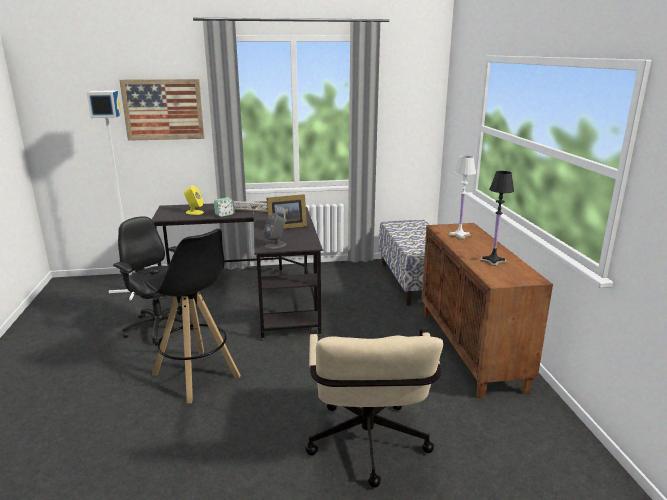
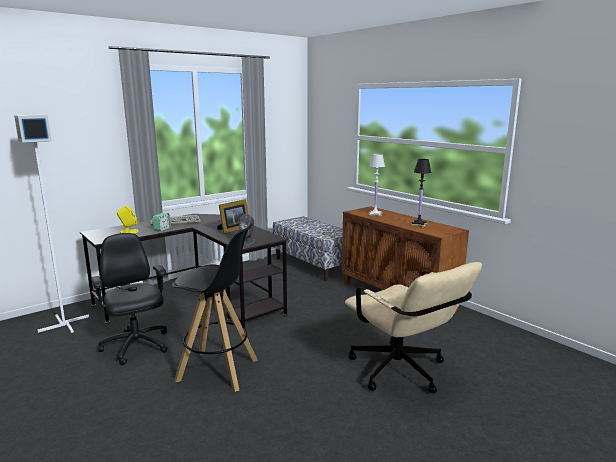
camera: 30 degrees left, 5 degrees down
(159, 329) = (136, 347): black office chair -> black office chair turned 45 degrees clockwise
(163, 109) = (75, 135): picture -> none

